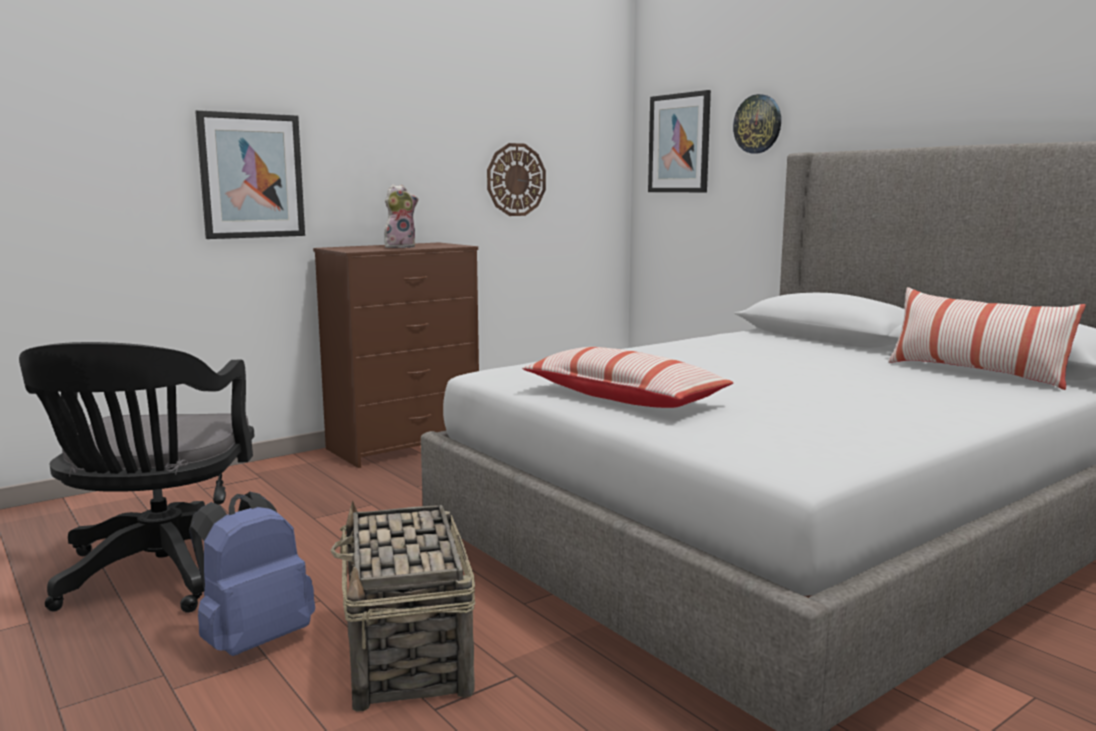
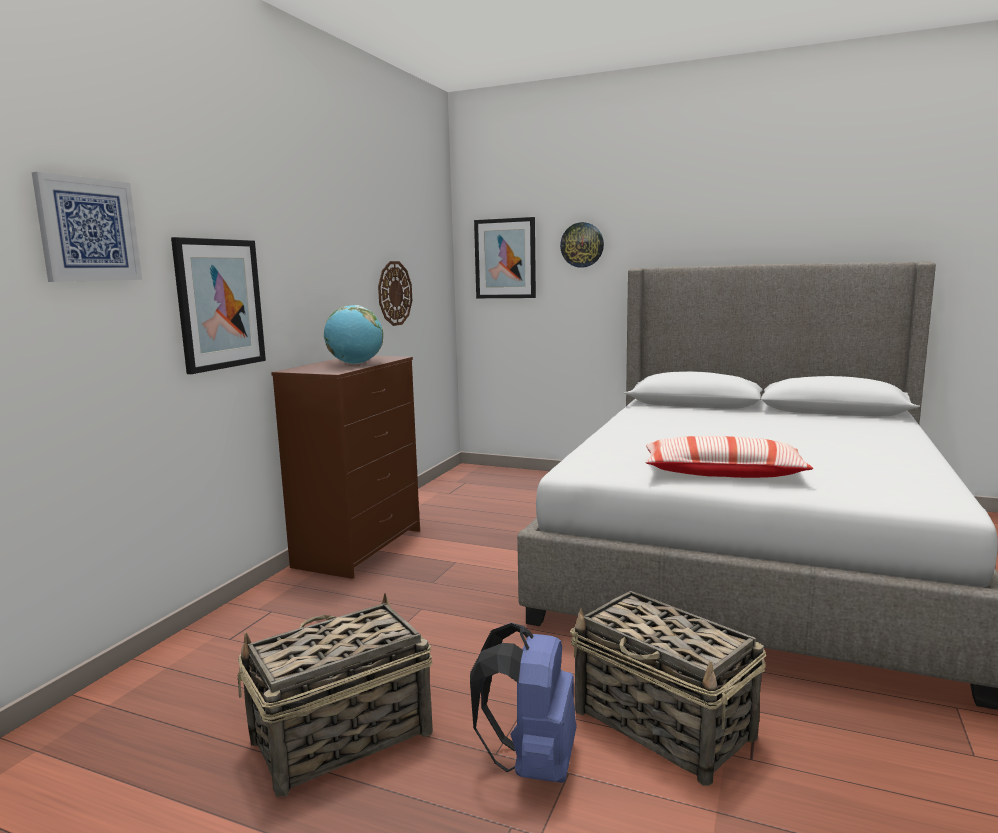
camera: 30 degrees left, 0 degrees up
(103, 102) = (88, 230): none -> picture
(160, 575) = (340, 738): black office chair -> basket
(400, 247) = (355, 364): plush toy -> globe
(975, 373) = (838, 419): pillow -> none

